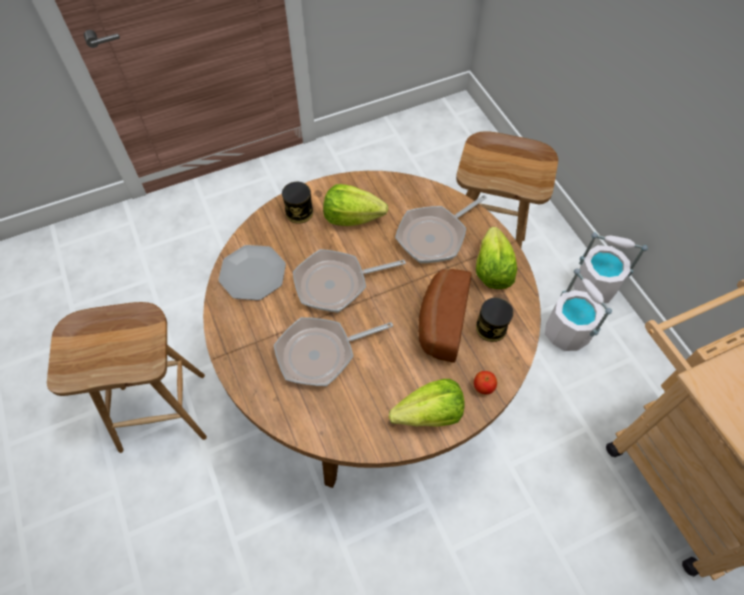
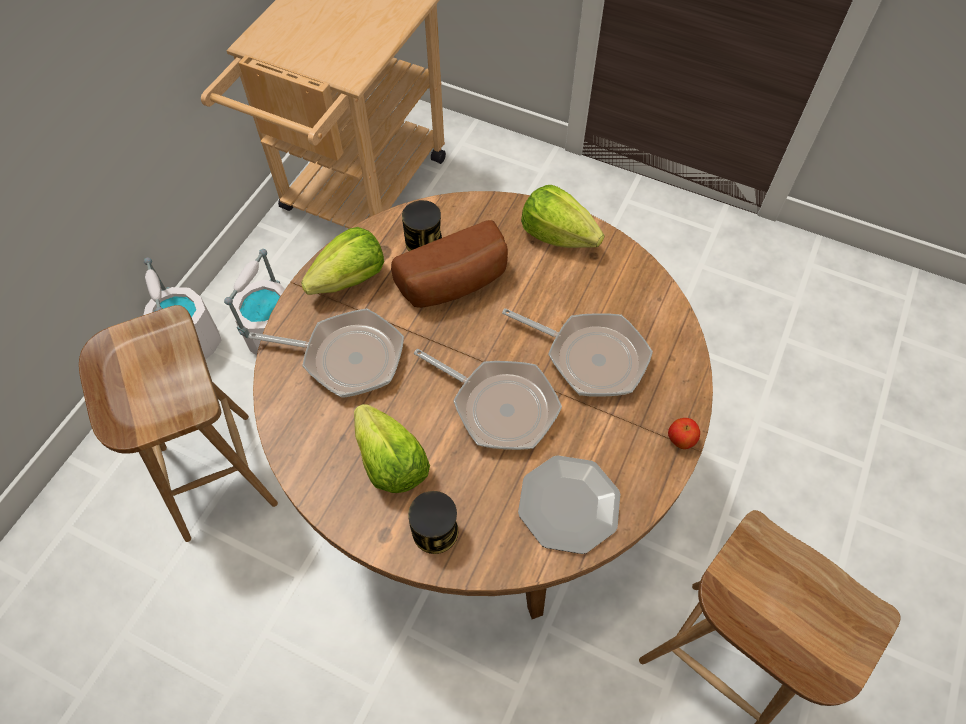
camera: 130 degrees left, 0 degrees up
(483, 387) = (492, 214): apple -> apple (680, 440)

